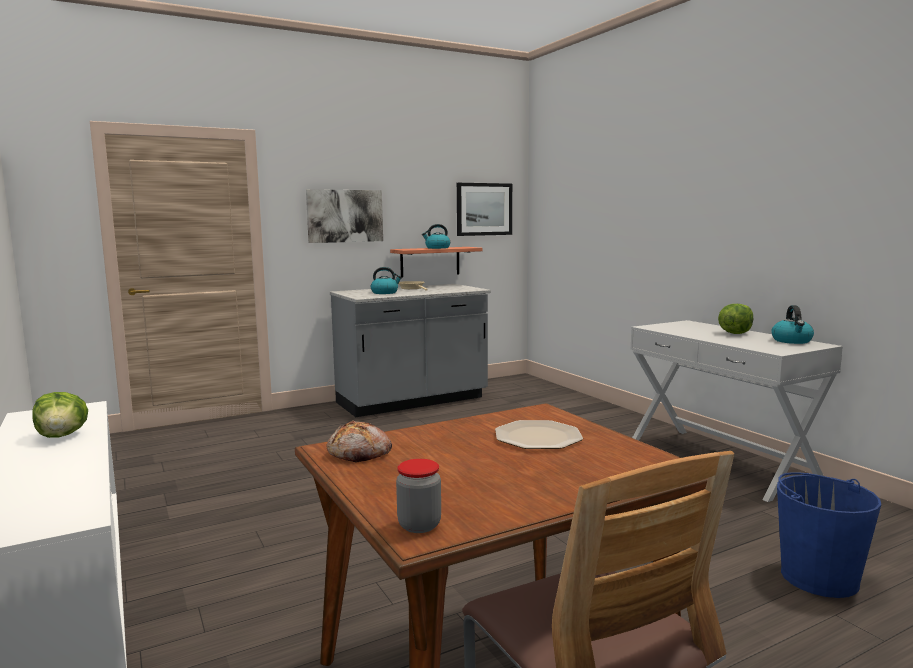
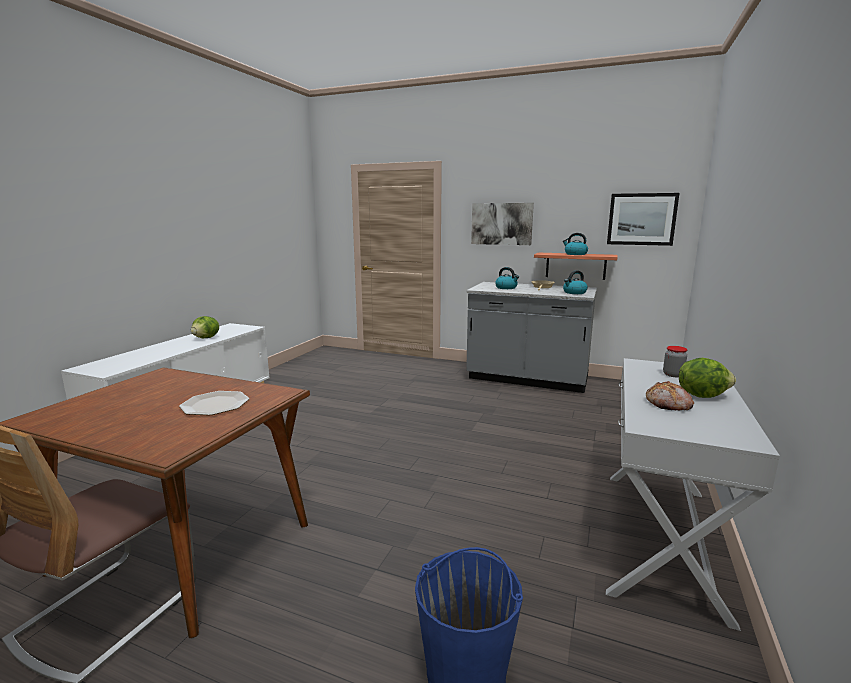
camera: 50 degrees right, 5 degrees up
(360, 453) = (154, 379): bread -> bread (668, 404)
(419, 525) = (41, 415): jar -> jar (673, 375)
(792, 341) = (730, 425): kettle -> kettle (574, 293)

